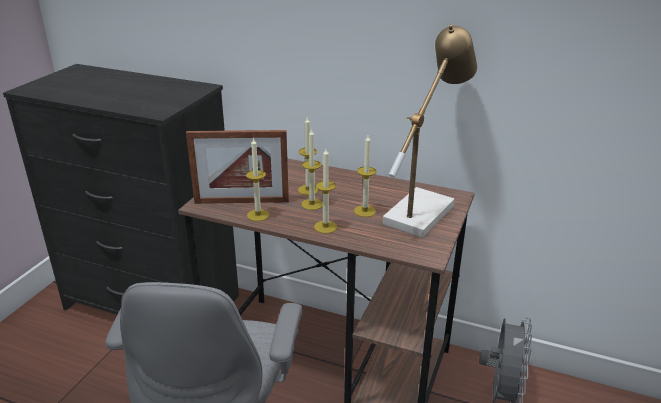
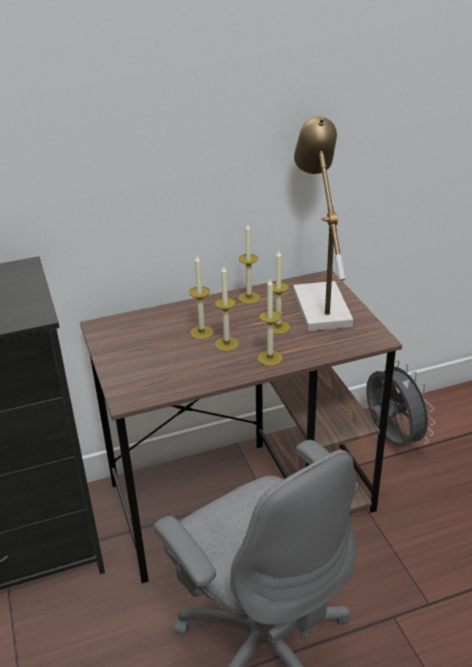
camera: 40 degrees left, 5 degrees up
(241, 202) = (161, 375): picture frame -> none
(258, 215) = (197, 379): candle -> candle (249, 298)

